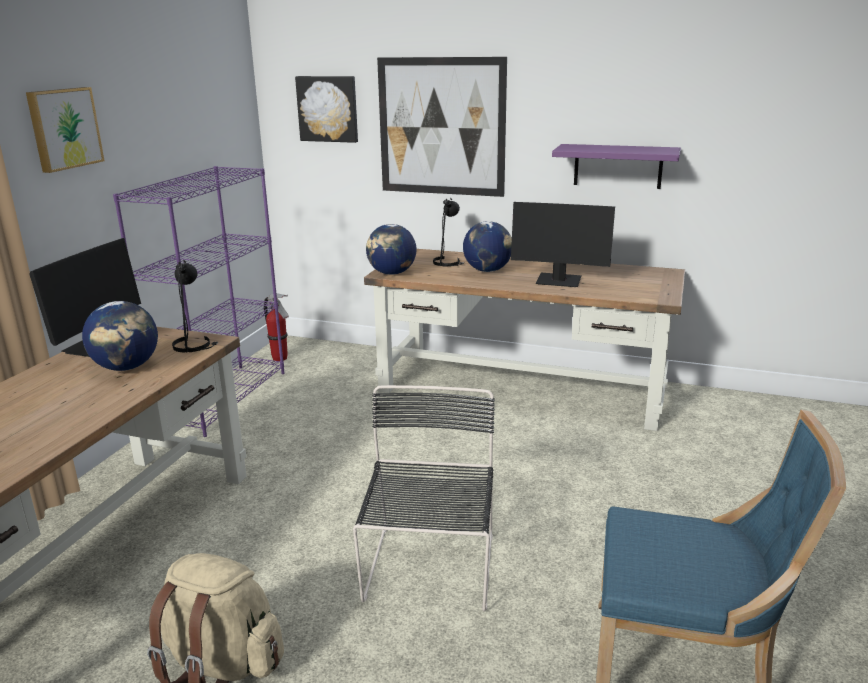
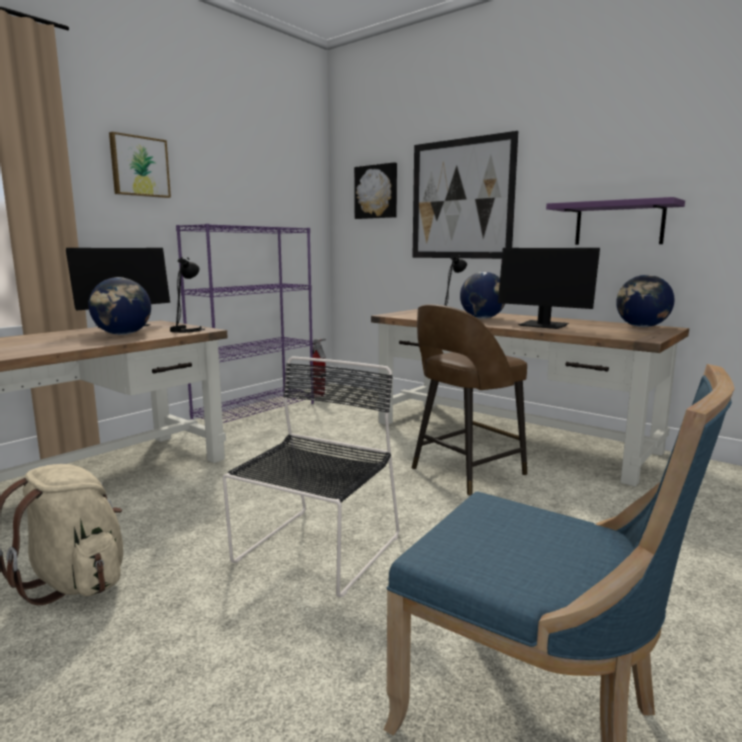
camera: 20 degrees right, 10 degrees down
(392, 273) = (396, 315): globe -> globe (641, 327)
(506, 444) = (465, 472): none -> brown stool

